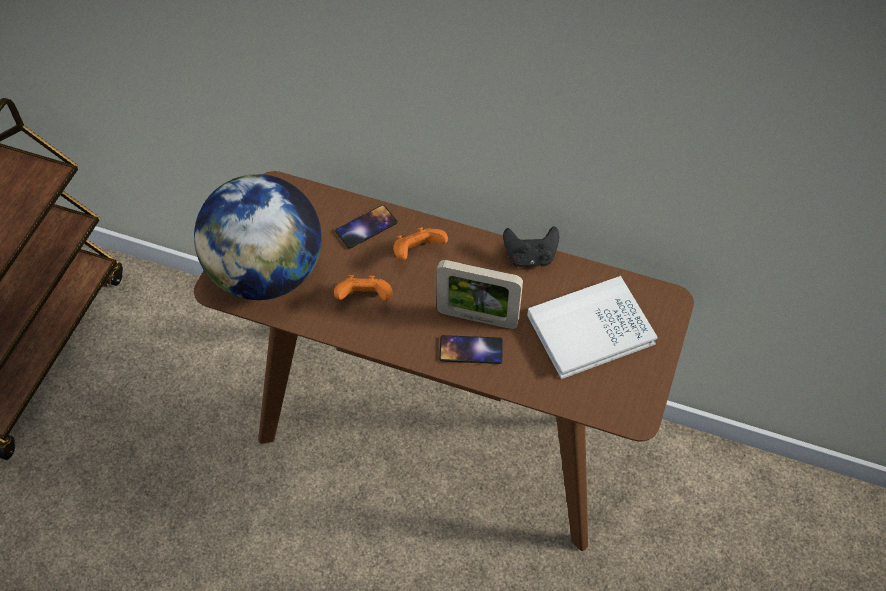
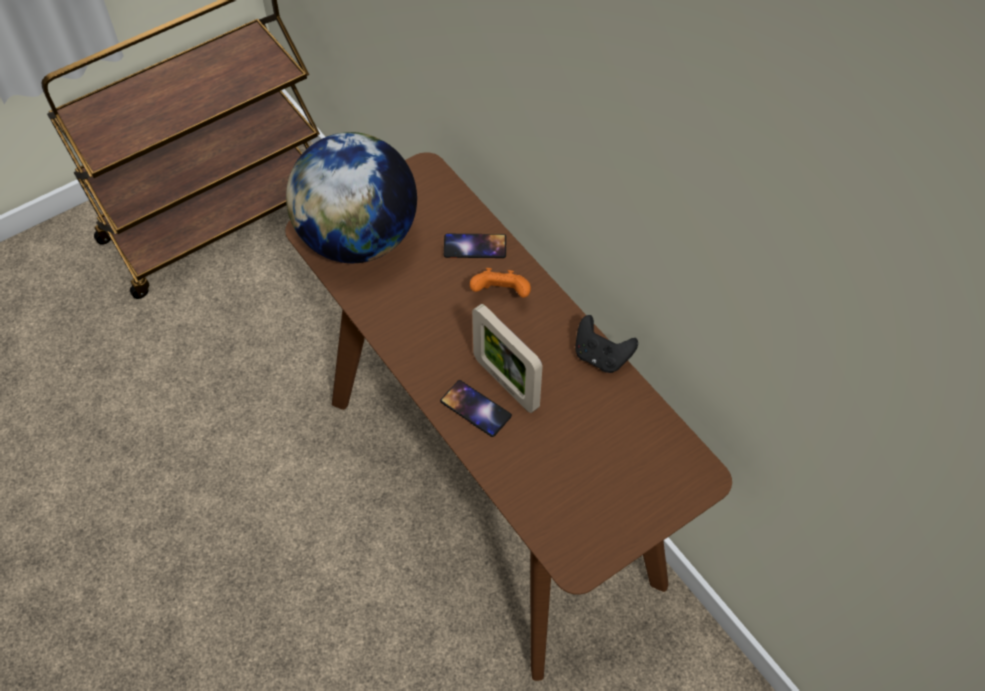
camera: 35 degrees right, 0 degrees up
(365, 298) = (421, 308): orange game controller -> none
(590, 330) = (602, 457): white book -> none

